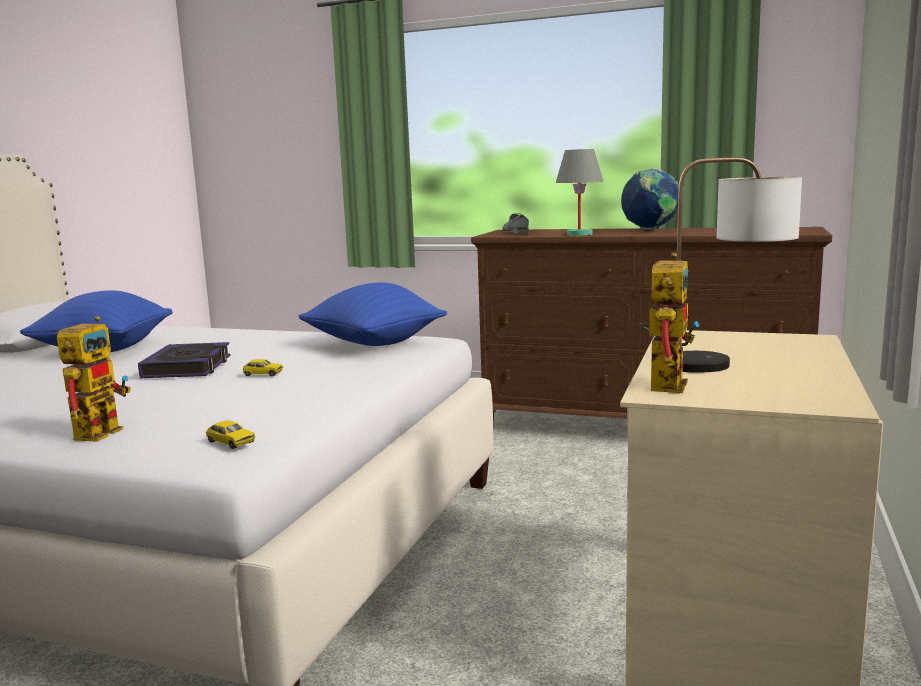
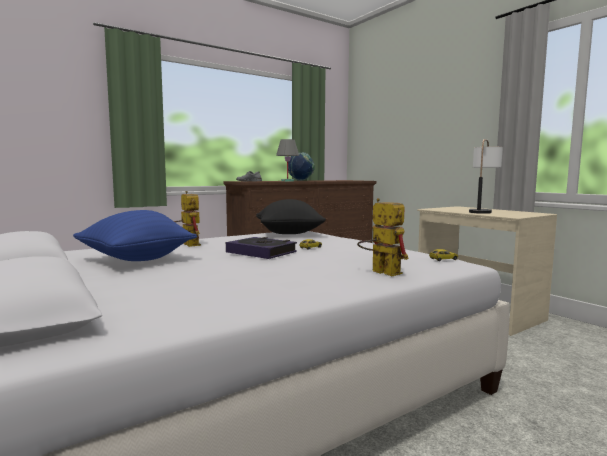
camera: 55 degrees left, 5 degrees down
(374, 344) = (289, 234): blue pillow -> black pillow
(665, 382) = (500, 215): toy robot -> toy robot (188, 244)

